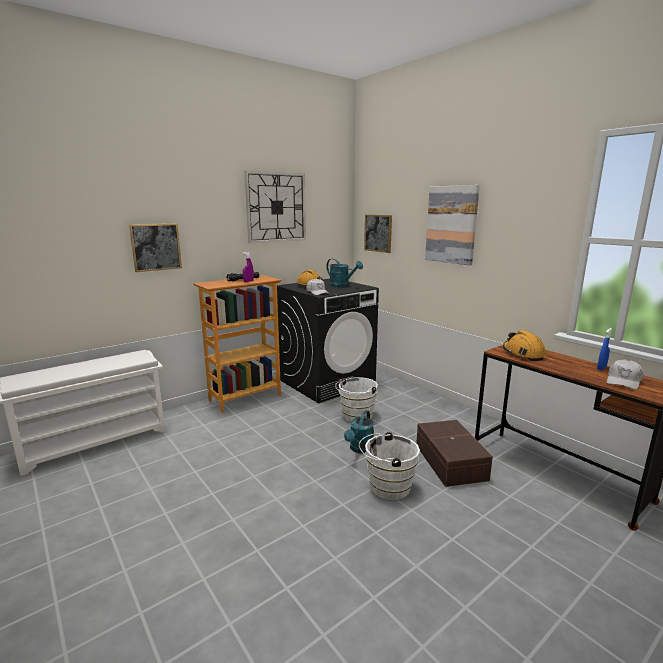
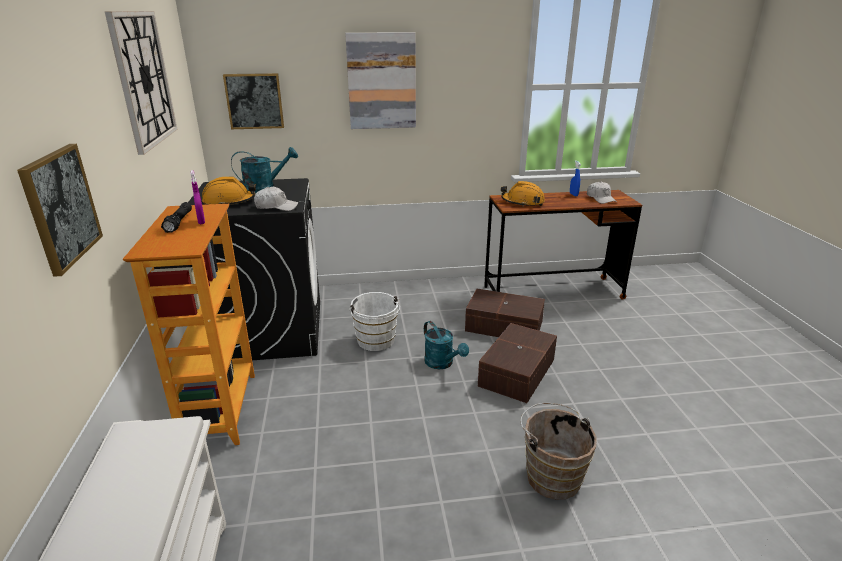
camera: 60 degrees left, 10 degrees up
(268, 540) = (551, 475): none -> brown bucket
(386, 486) = (515, 372): white bucket -> brown storage box

